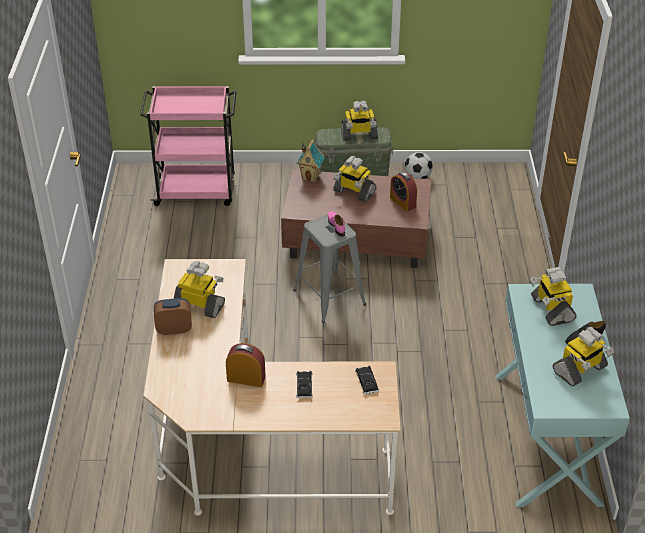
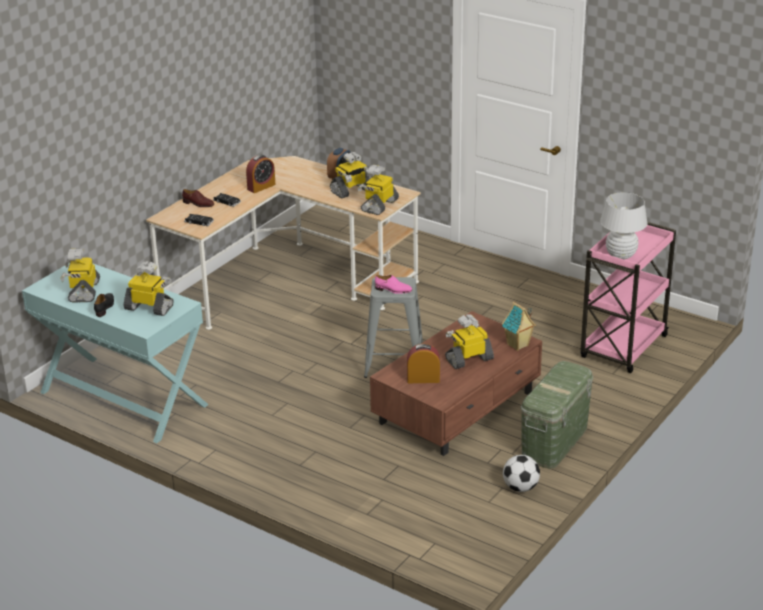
camera: 125 degrees right, 10 degrees down
(207, 105) = (621, 255): none -> white table lamp
(328, 407) = (198, 204): none -> brown shoe
(359, 135) = (555, 388): toy robot -> toy robot (379, 205)

